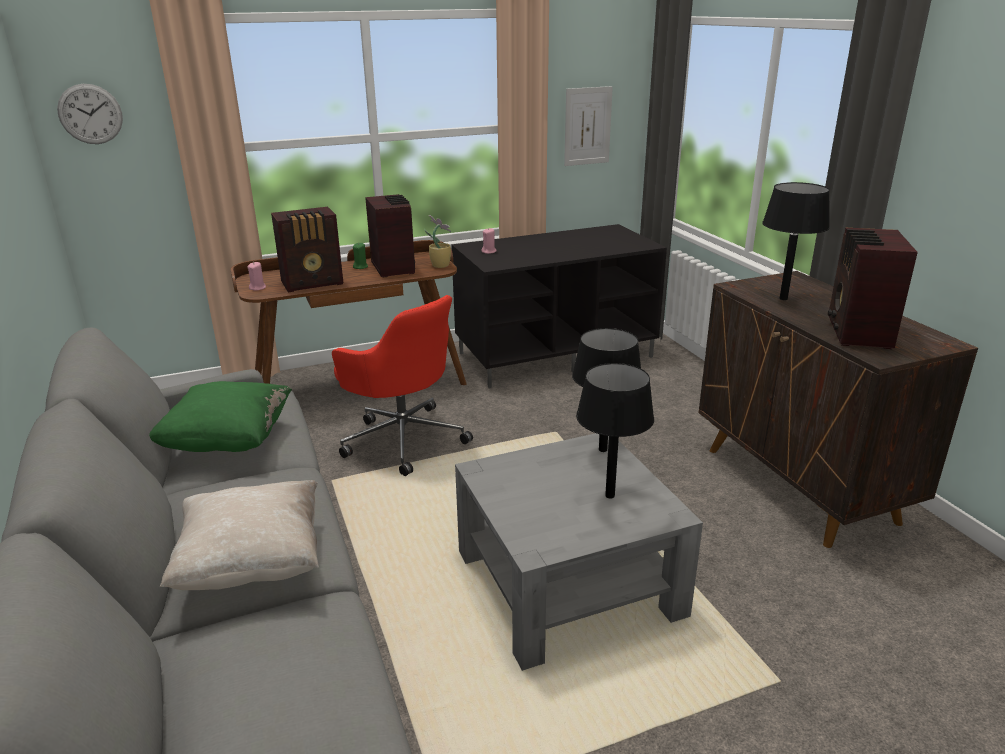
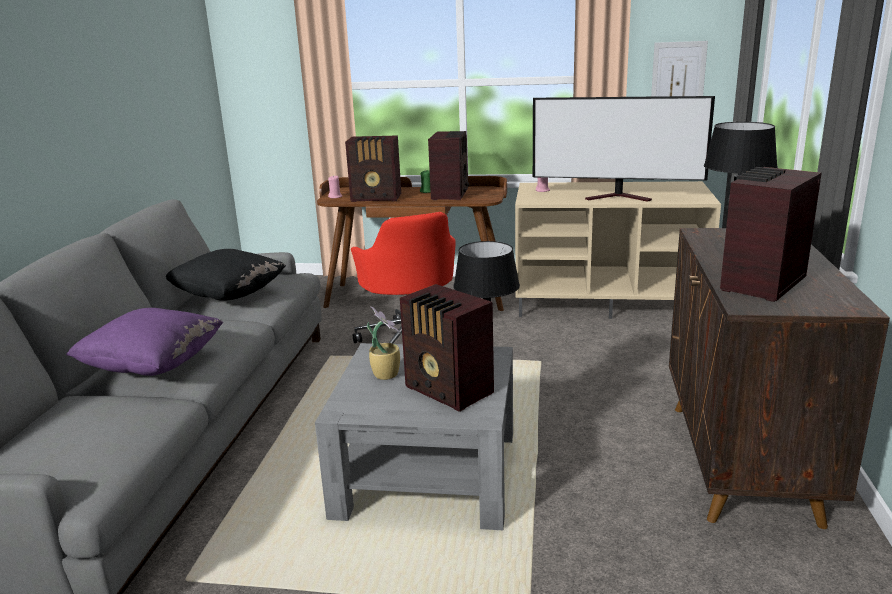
camera: 30 degrees right, 5 degrees down
(90, 114) = (250, 56): wall clock -> none
(228, 441) = (229, 296): green pillow -> black pillow
(253, 563) = (153, 366): beige pillow -> purple pillow
(440, 265) = (490, 196): potted plant -> potted plant (386, 374)
(556, 354) = (609, 301): black tv stand -> beige tv stand
(573, 251) = (620, 197): none -> television
(610, 495) = (449, 391): black table lamp -> radio

